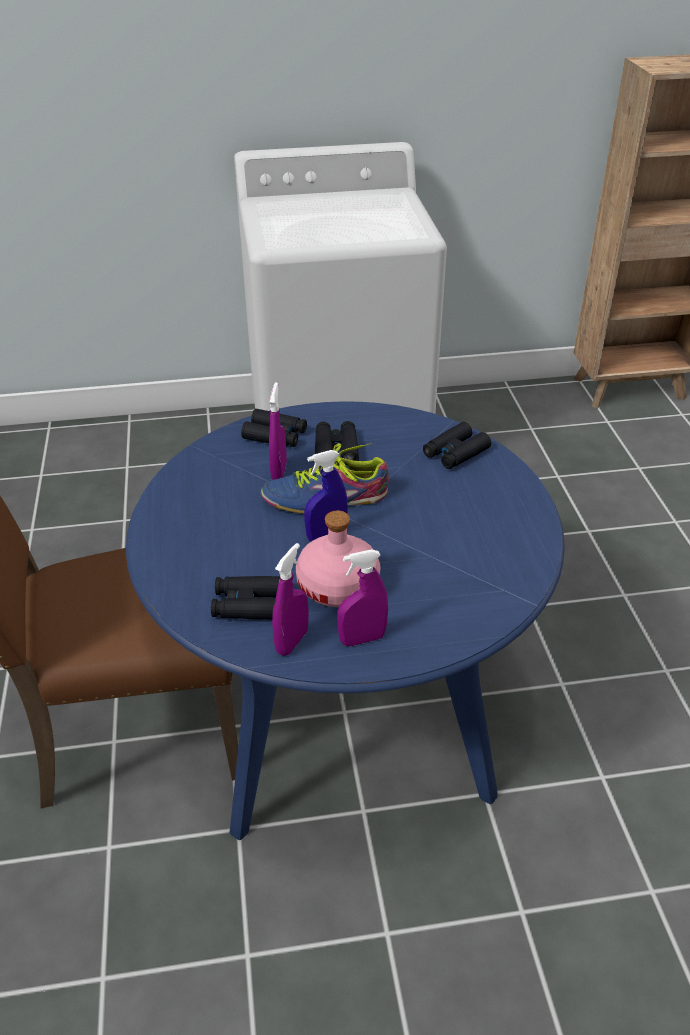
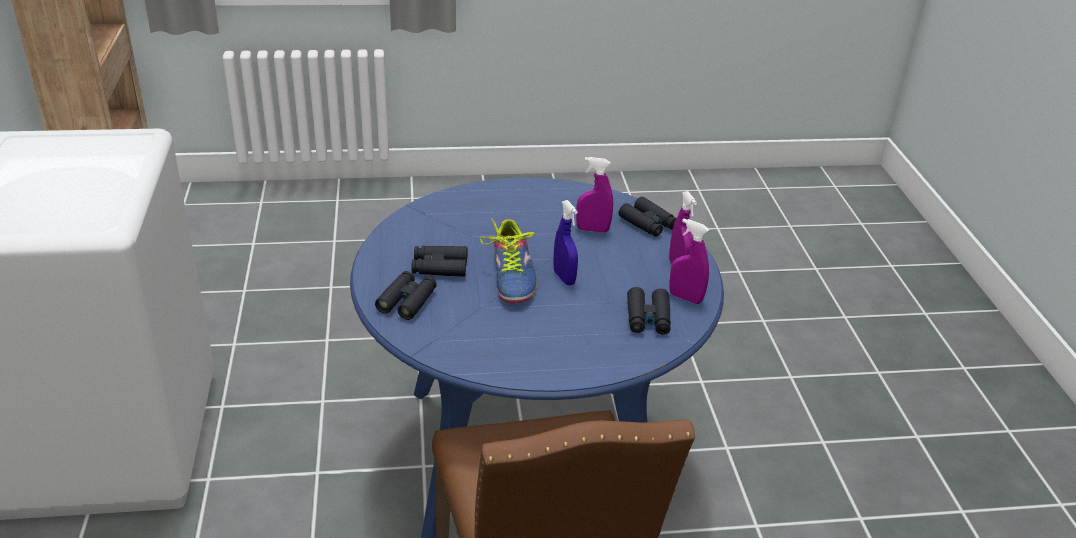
camera: 90 degrees left, 5 degrees down
(279, 471) = (469, 300): purple spray bottle -> purple spray bottle (592, 230)
(339, 585) = (623, 274): pink bottle -> none
(455, 453) = (456, 209): black binoculars -> black binoculars (648, 223)

